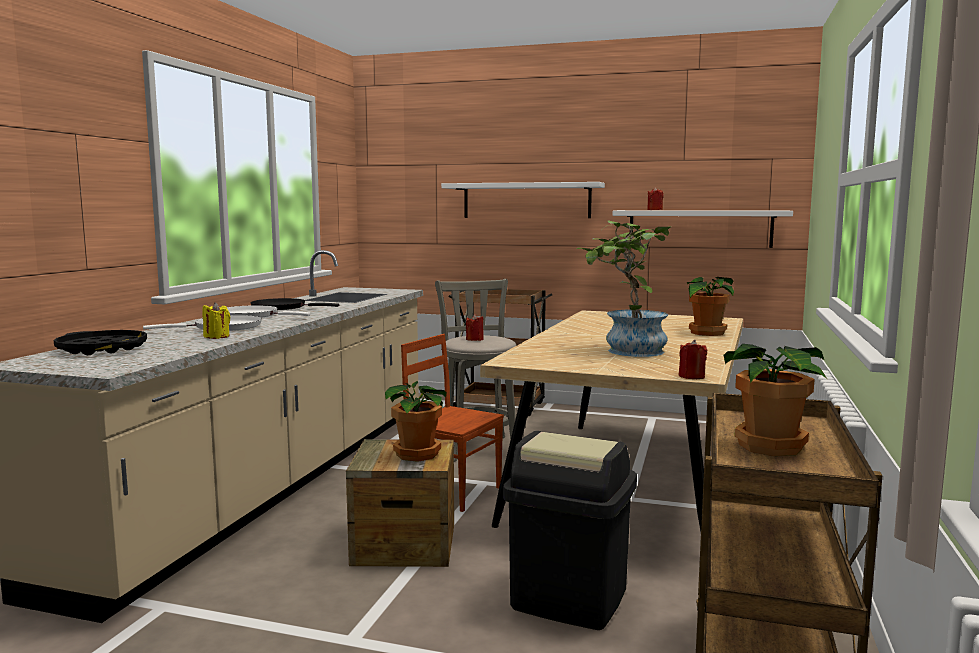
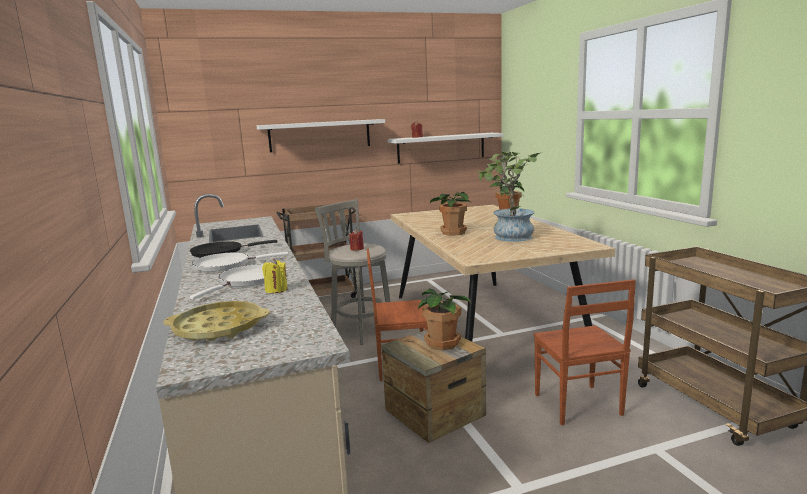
camera: 35 degrees left, 5 degrees up
(102, 349) = (218, 328): black tray -> yellow tray
(568, 599) = (577, 405): black trash can -> brown chair
(691, 377) = (589, 247): red candle -> none
(769, 445) = (725, 277): potted plant -> potted plant (452, 232)

